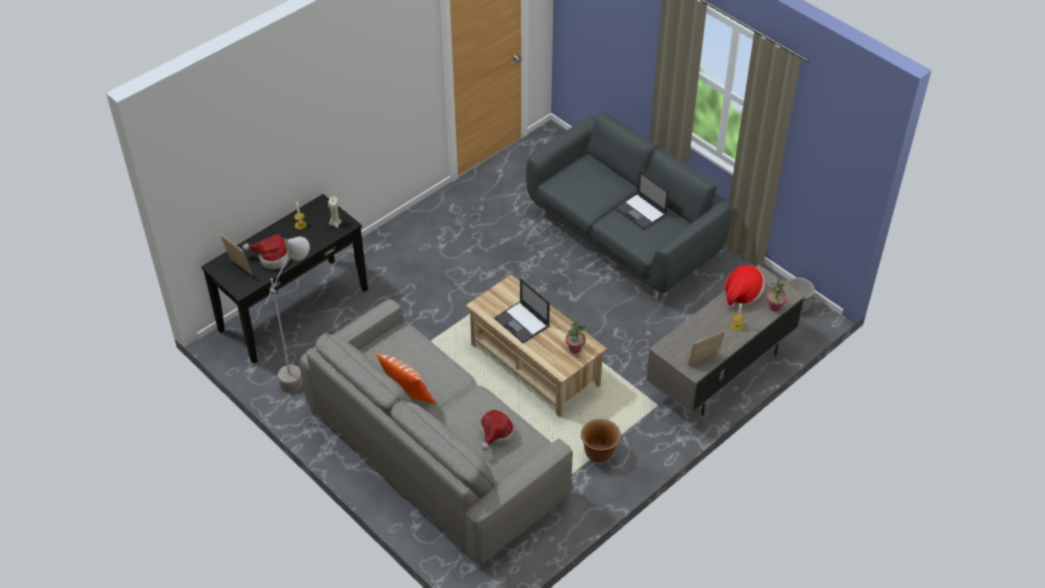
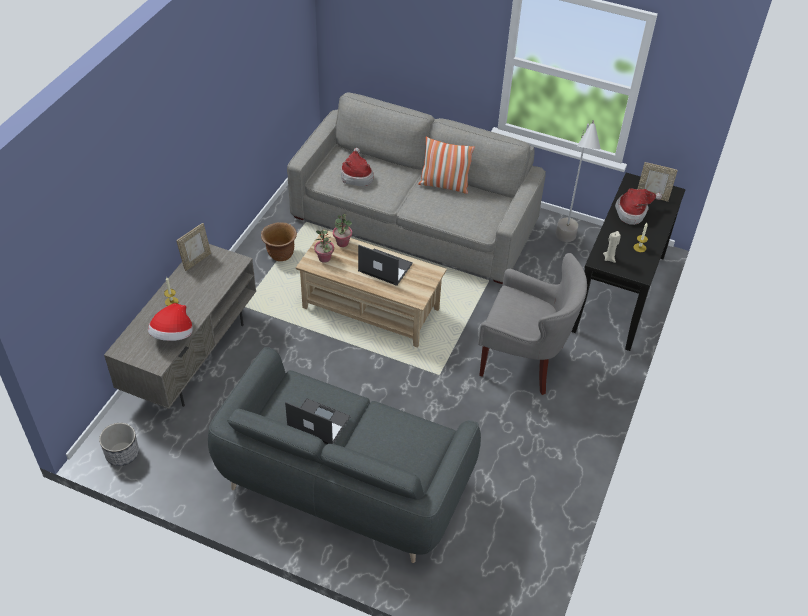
camera: 155 degrees right, 0 degrees up
(428, 277) = (524, 362): none -> grey armchair
(775, 307) = (135, 332): potted plant -> potted plant (342, 243)

